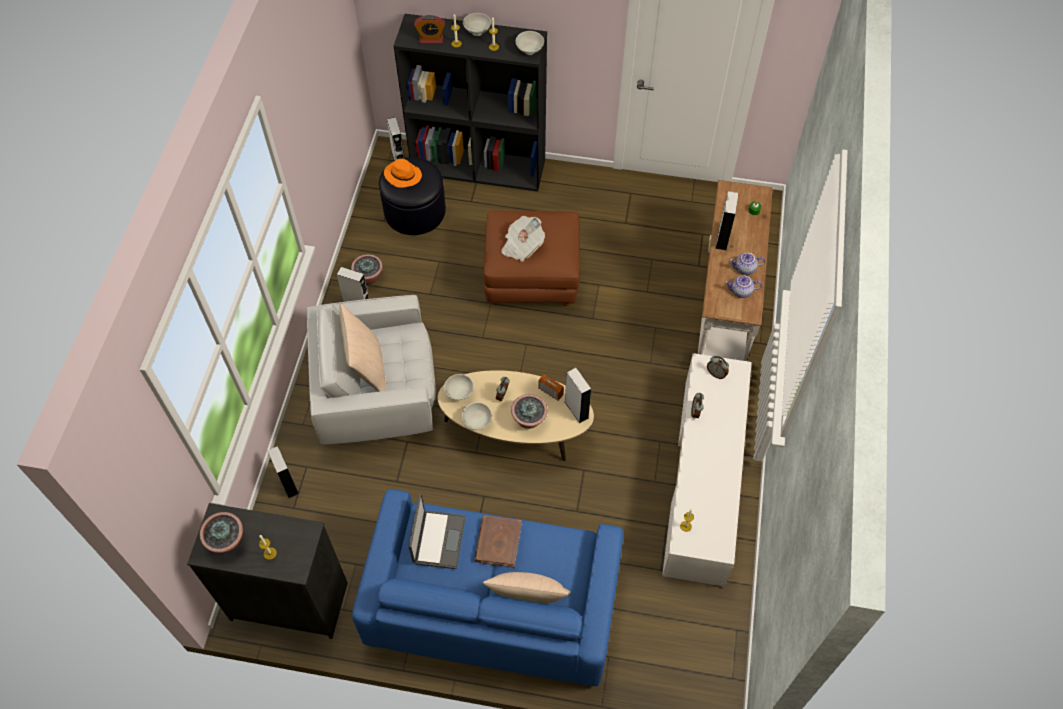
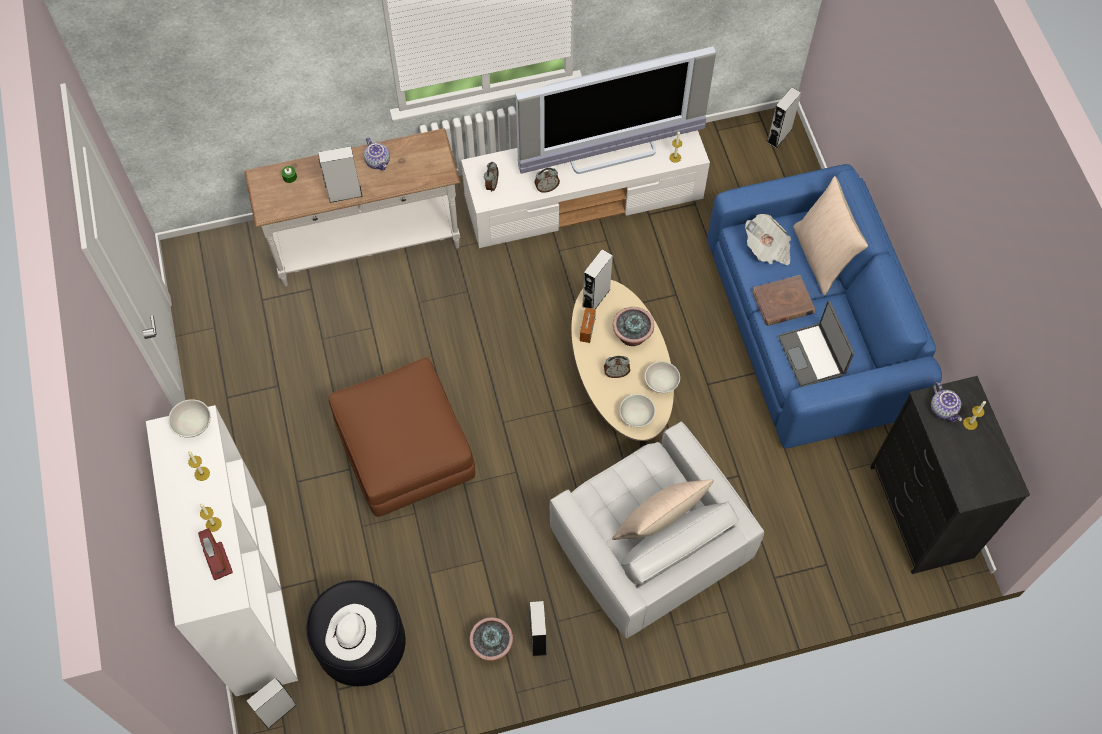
camera: 115 degrees left, 5 degrees up
(227, 541) = (985, 469): potted plant -> none
(288, 484) = (805, 584): grey speaker -> grey speaker (779, 136)
(402, 175) = (352, 634): orange hat -> white hat
(438, 539) = (812, 356): laptop -> laptop turned 90 degrees counterclockwise
(477, 32) = (179, 508): white bowl -> none
(479, 166) = (250, 597): black bookcase -> white bookcase
(522, 246) = (415, 426): newspaper -> newspaper (767, 248)
(714, 478) = (611, 150): none -> television
(741, 292) = (411, 156): teapot -> teapot (943, 409)

